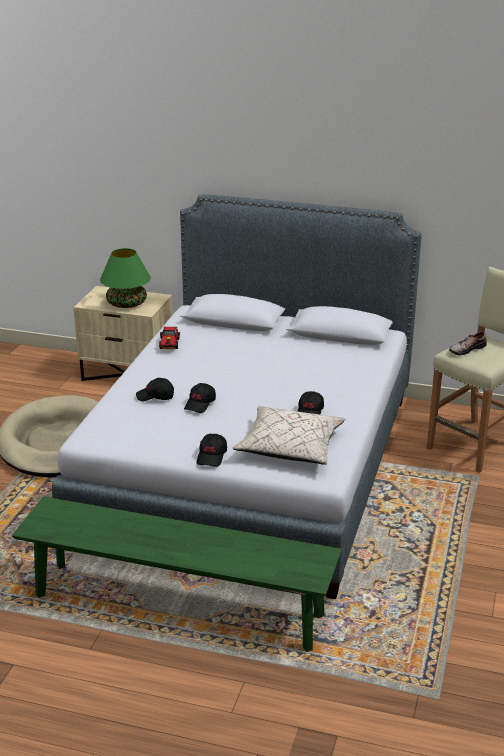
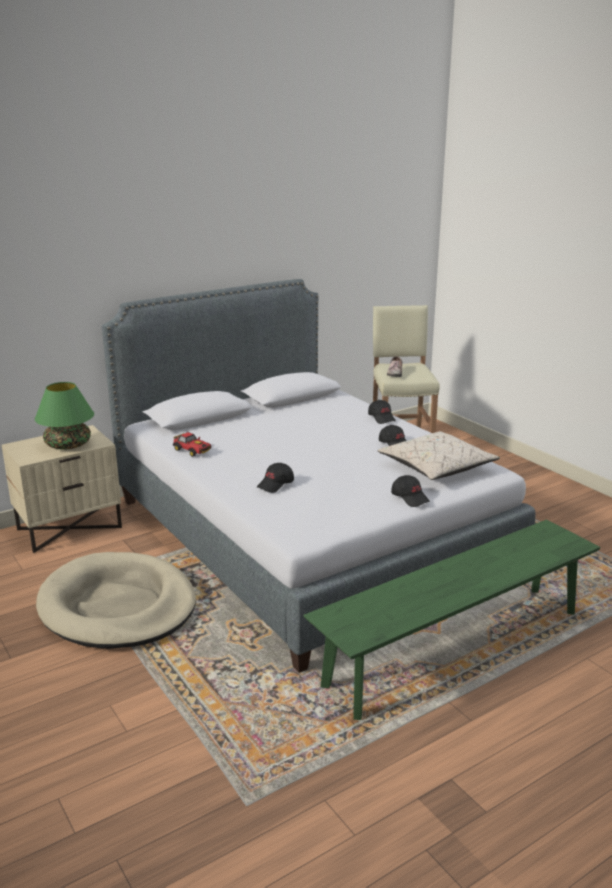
camera: 50 degrees left, 5 degrees down
(200, 404) = (321, 472): black cap -> black cap (382, 418)

